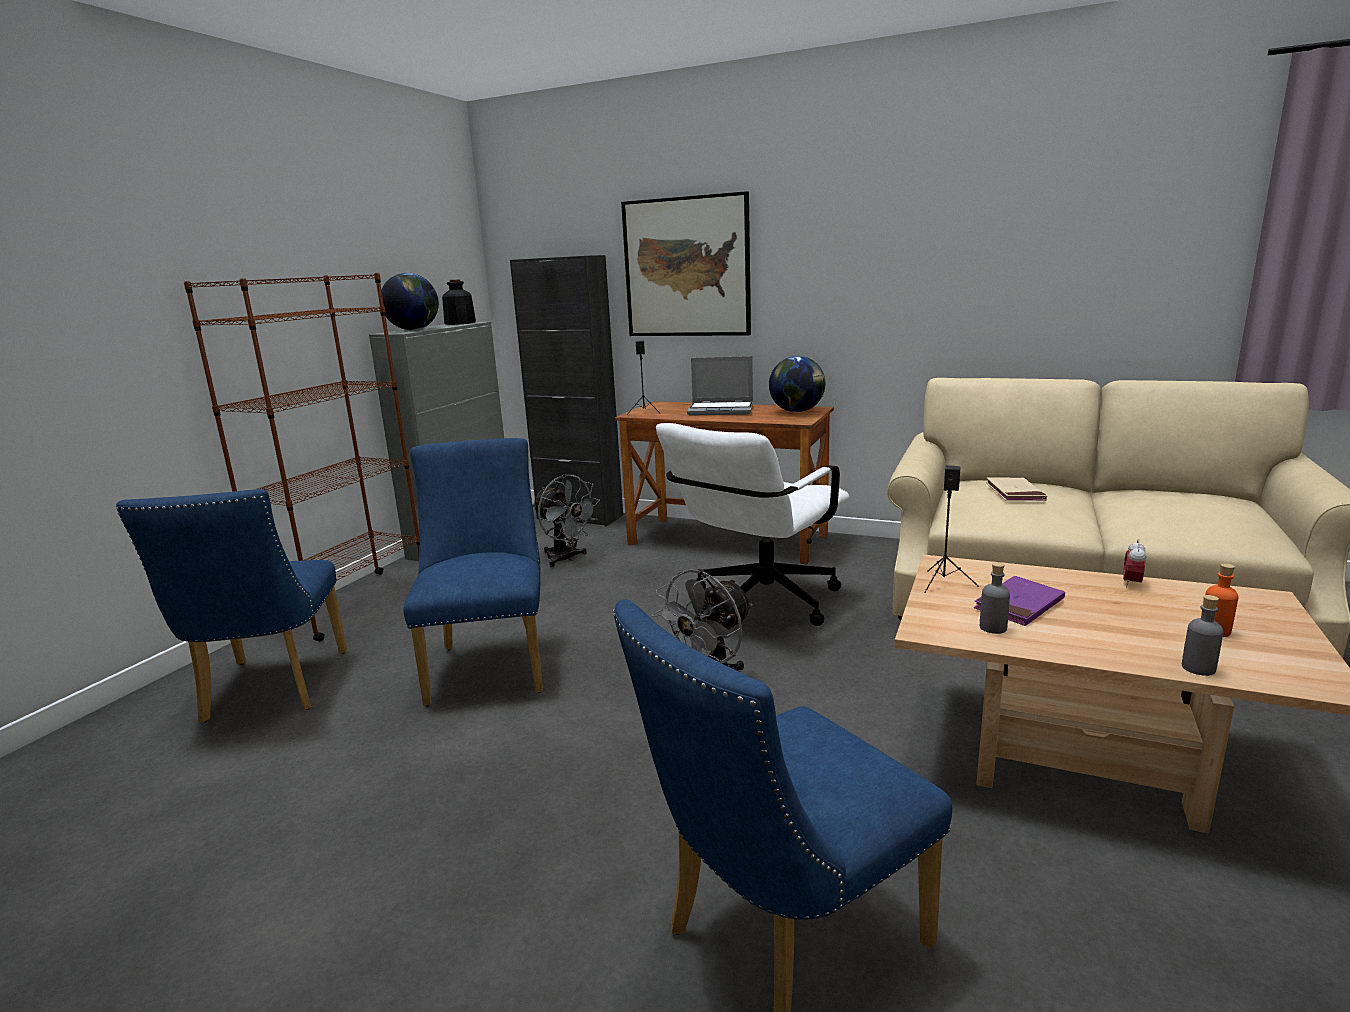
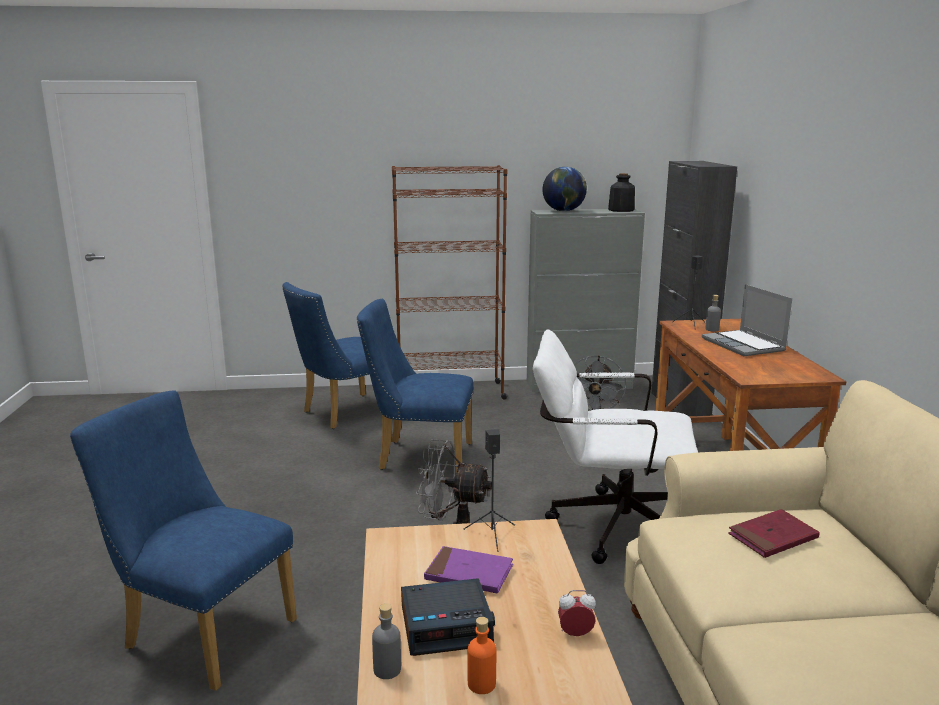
camera: 60 degrees right, 0 degrees up
(490, 664) = (418, 456): blue chair -> blue chair turned 135 degrees counterclockwise
(687, 267) = (783, 190): picture -> none
(797, 411) = (791, 371): globe -> none
(993, 628) = (411, 565): grey bottle -> grey bottle (712, 329)
(1014, 493) = (773, 537): beige book -> red book
(1115, 629) = (447, 625): none -> alarm clock

